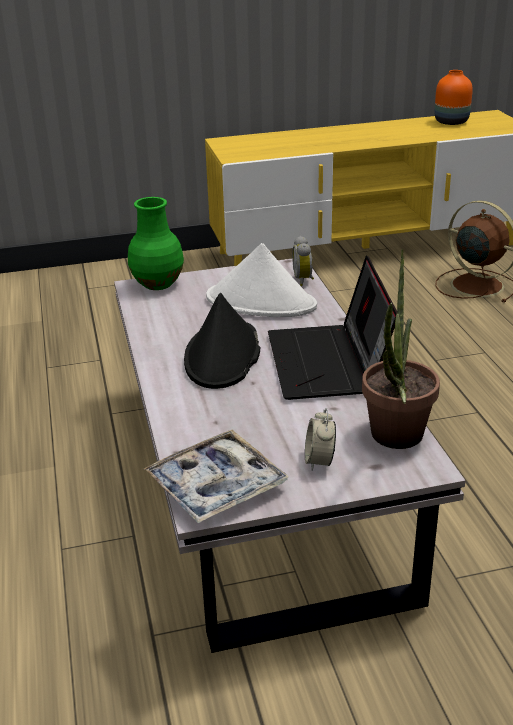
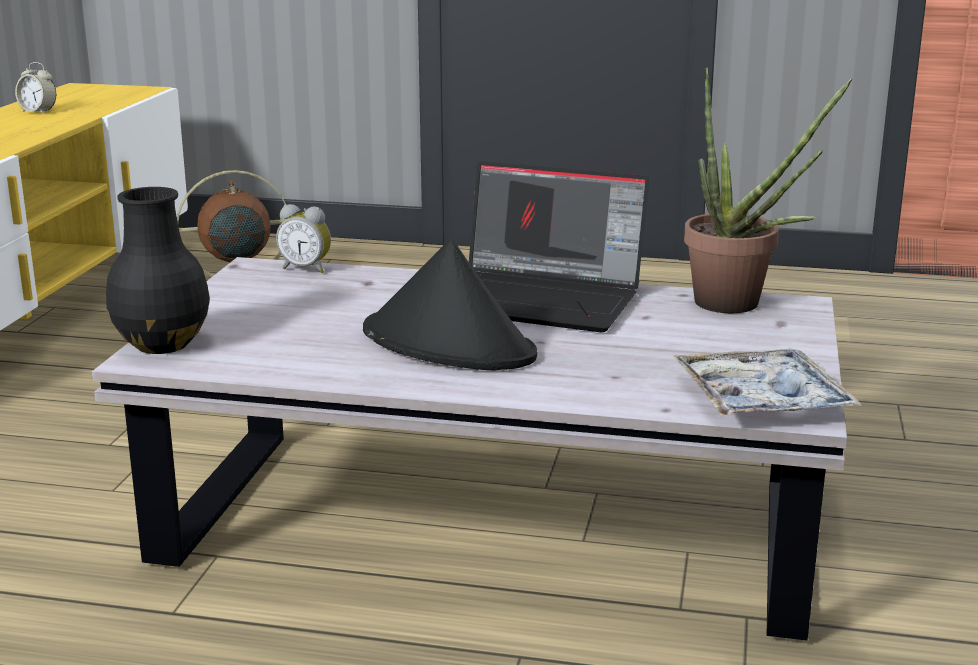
camera: 65 degrees left, 10 degrees down
(158, 283) = (162, 344): green vase -> black vase
(261, 302) = (332, 299): white hat -> none
(319, 461) = (750, 343): alarm clock -> alarm clock (38, 112)
(451, 122) = (57, 101): orange vase -> none

